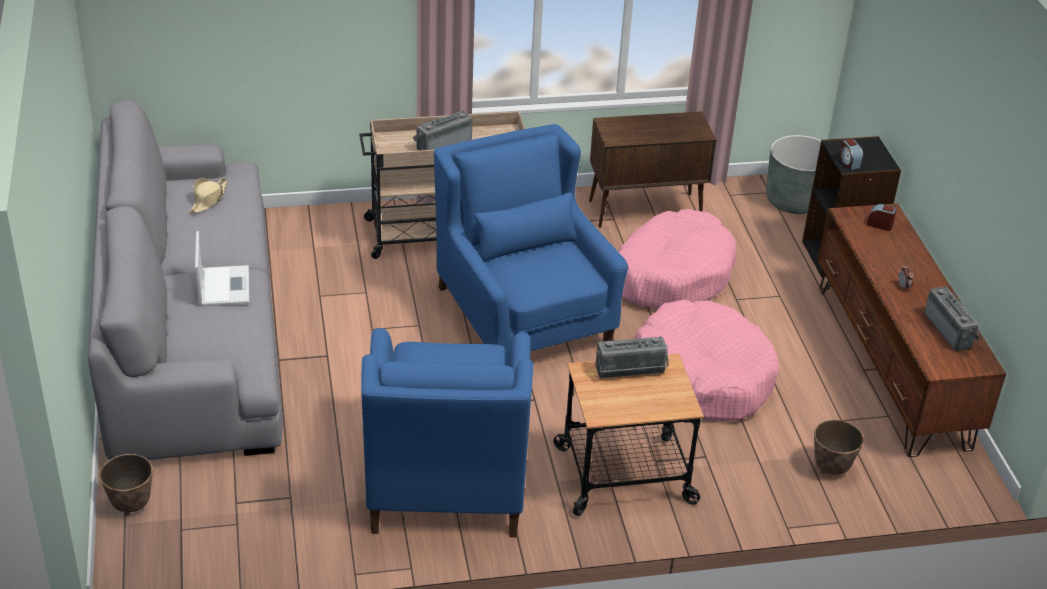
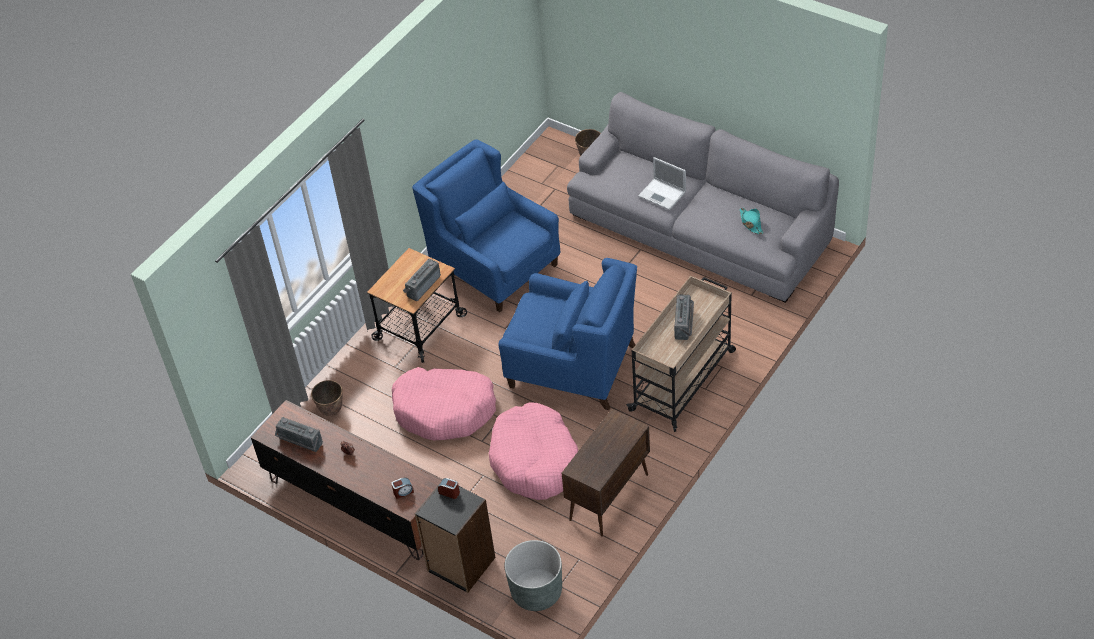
camera: 140 degrees right, 10 degrees up
(208, 200) = (751, 223): beige hat -> turquoise hat

